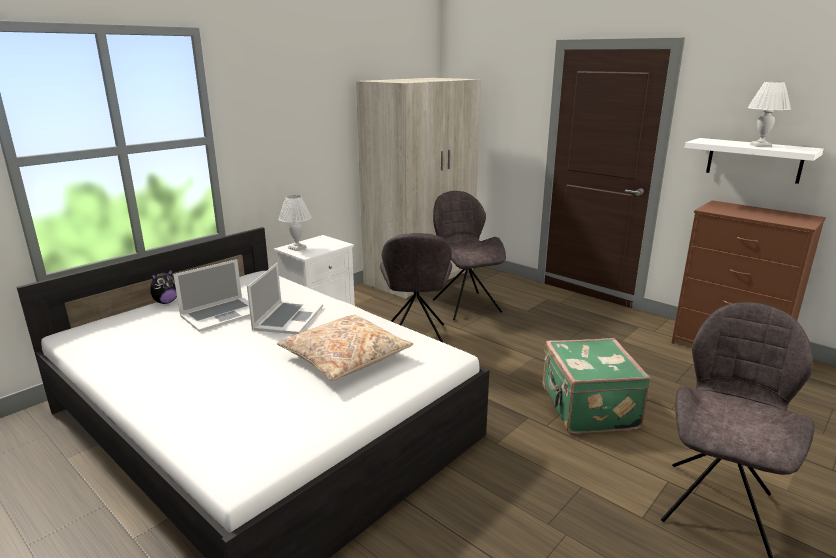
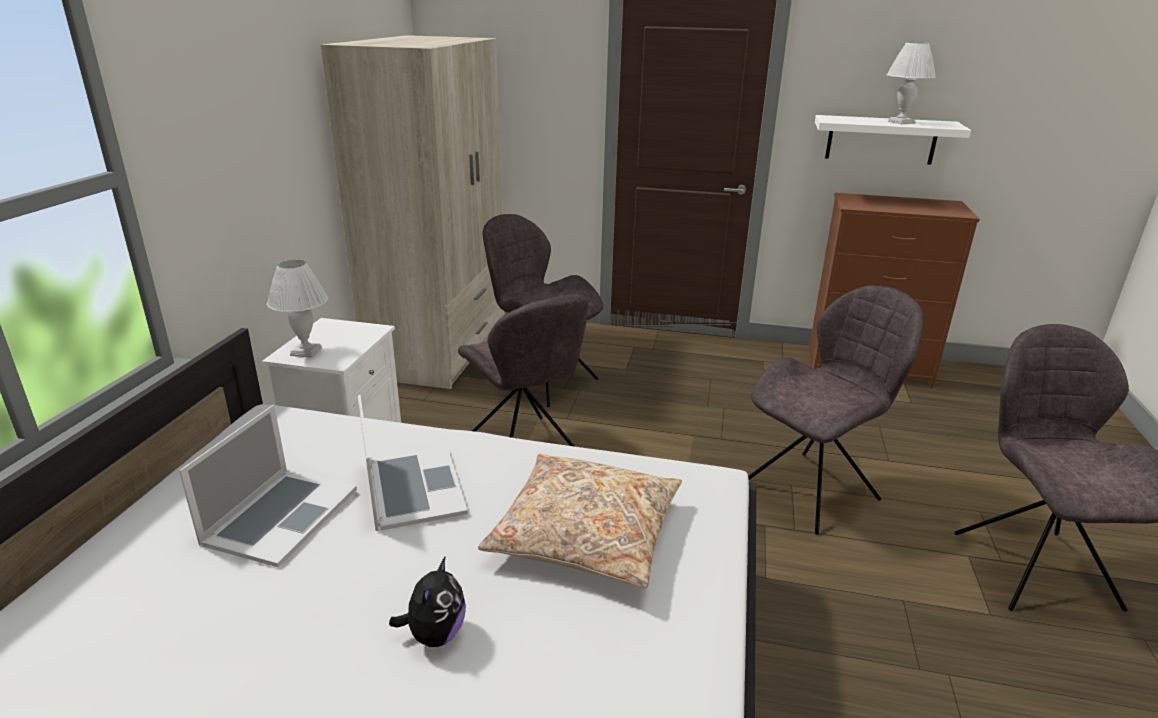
camera: 30 degrees left, 5 degrees up
(166, 302) = (130, 522): plush toy -> plush toy (435, 634)
(587, 409) = (813, 490): green suitcase -> grey chair

